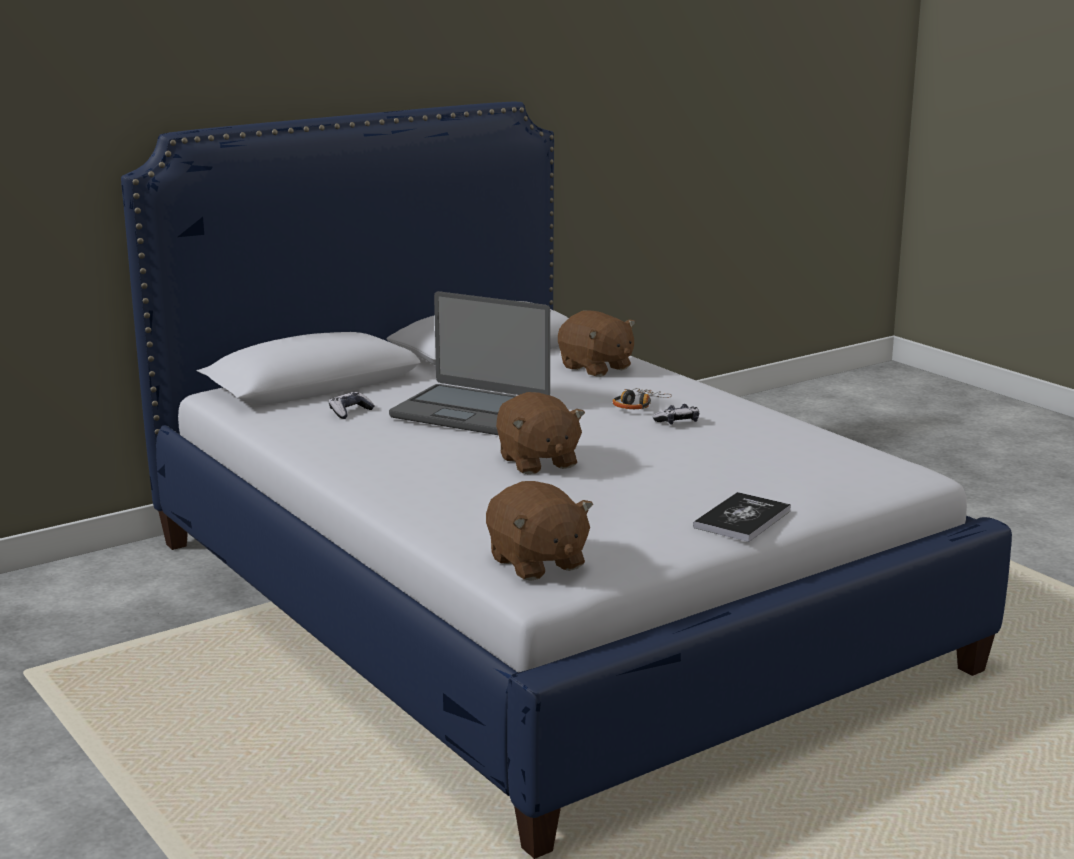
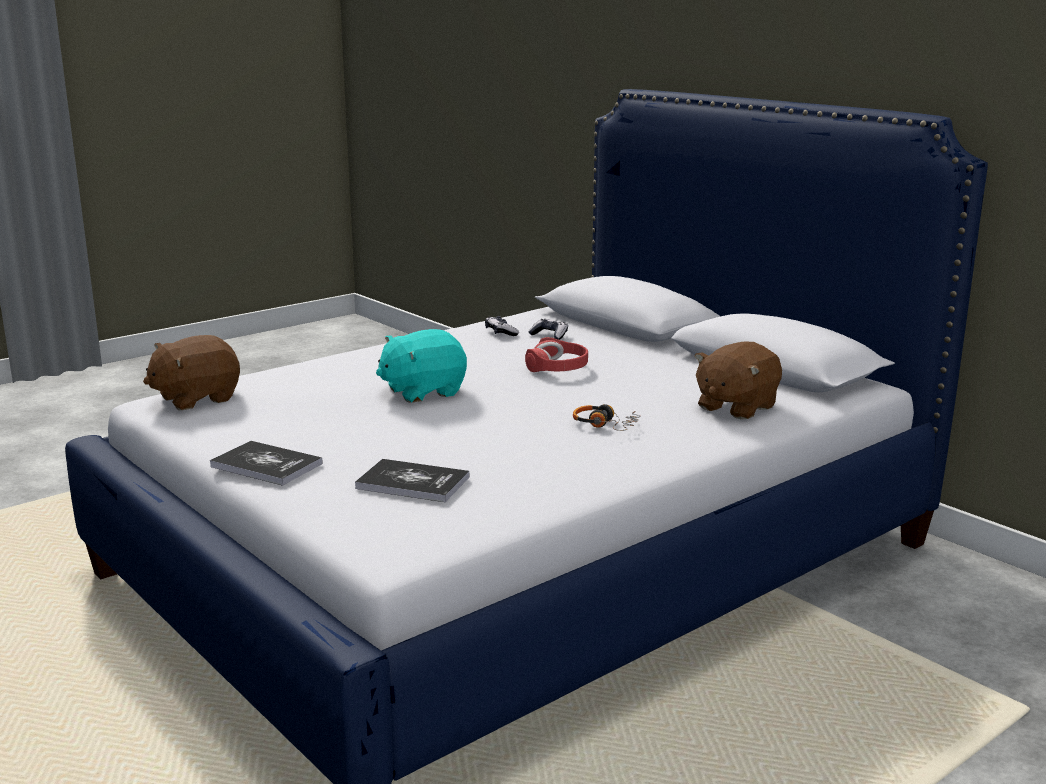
camera: 85 degrees right, 0 degrees up
(471, 412) = (558, 367): laptop -> red headphones
(537, 462) = (423, 392): brown plush toy -> turquoise plush toy
(677, 422) = (554, 441): game controller -> game controller (501, 332)
(777, 466) = (413, 483): none -> book

